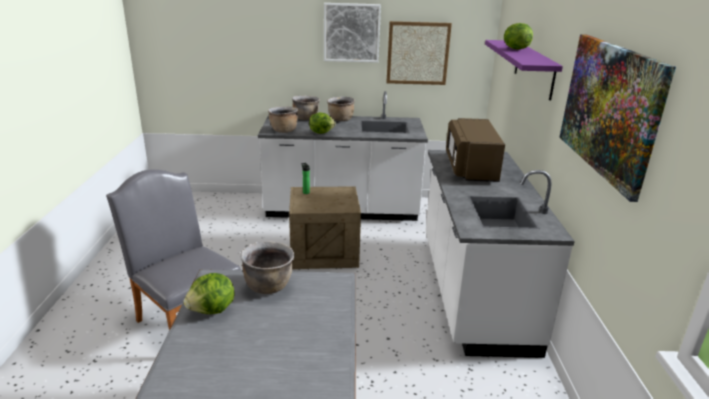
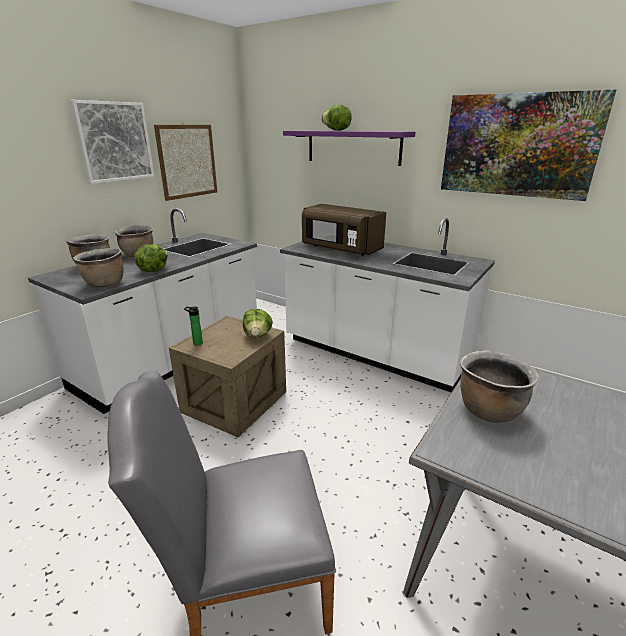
camera: 55 degrees left, 0 degrees up
(212, 310) = (539, 472): lettuce -> lettuce (258, 335)

